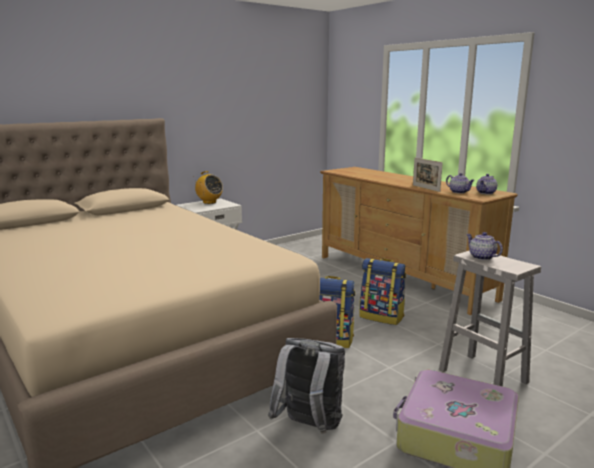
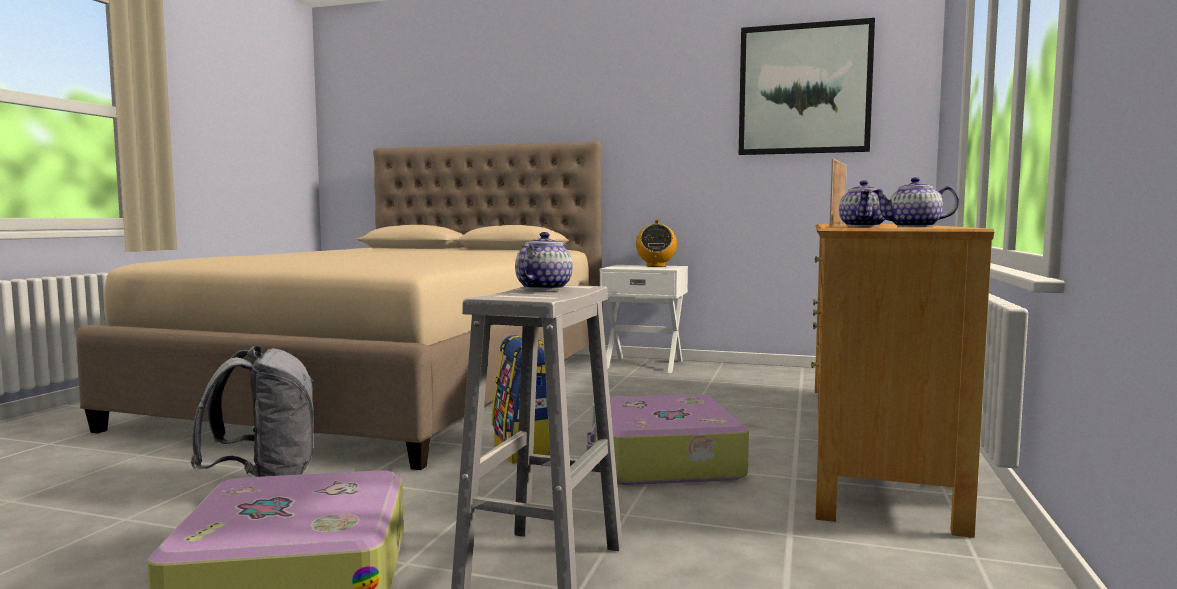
camera: 55 degrees right, 10 degrees down
(273, 85) = (804, 89): none -> picture
(382, 317) = (663, 461): backpack -> suitcase

